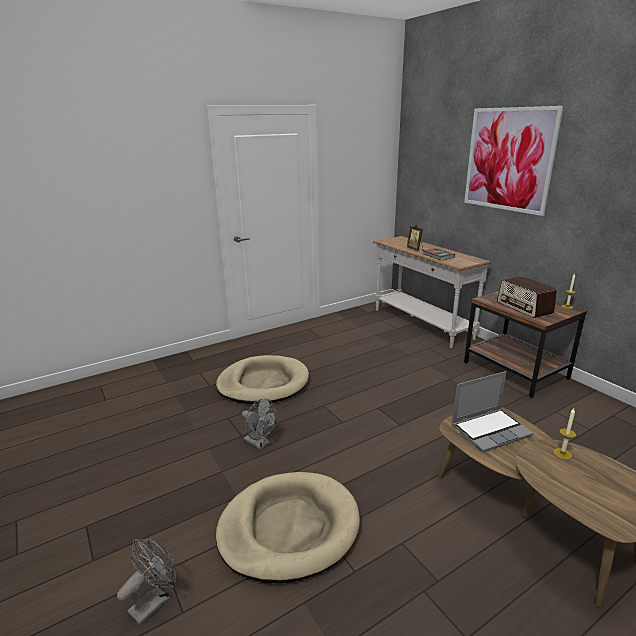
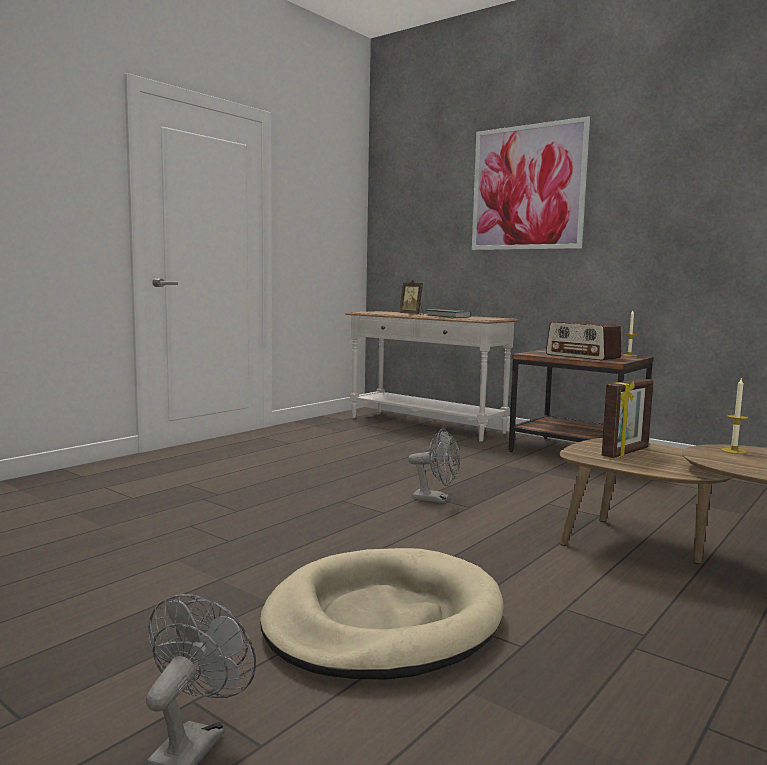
camera: 20 degrees left, 15 degrees down
(260, 443) = (267, 544): grey fan -> grey fan (436, 499)
(263, 383) = (227, 489): beige dog bed -> none
(490, 430) = (626, 452): laptop -> picture frame

